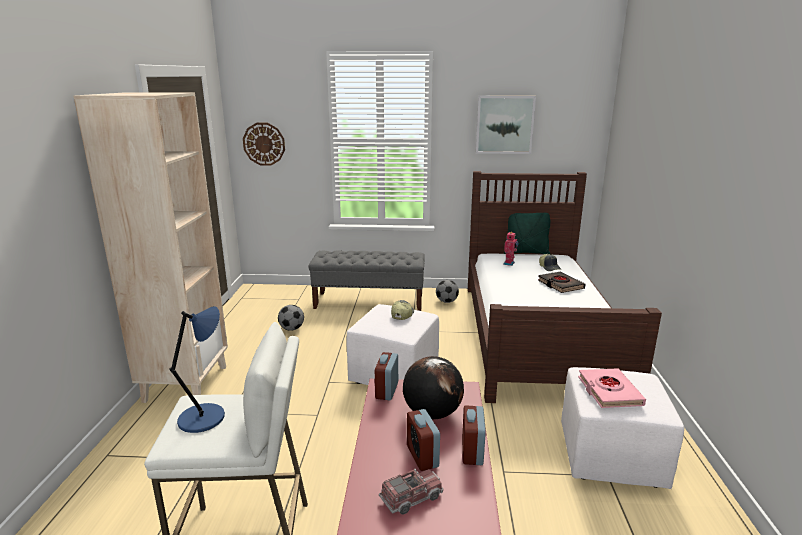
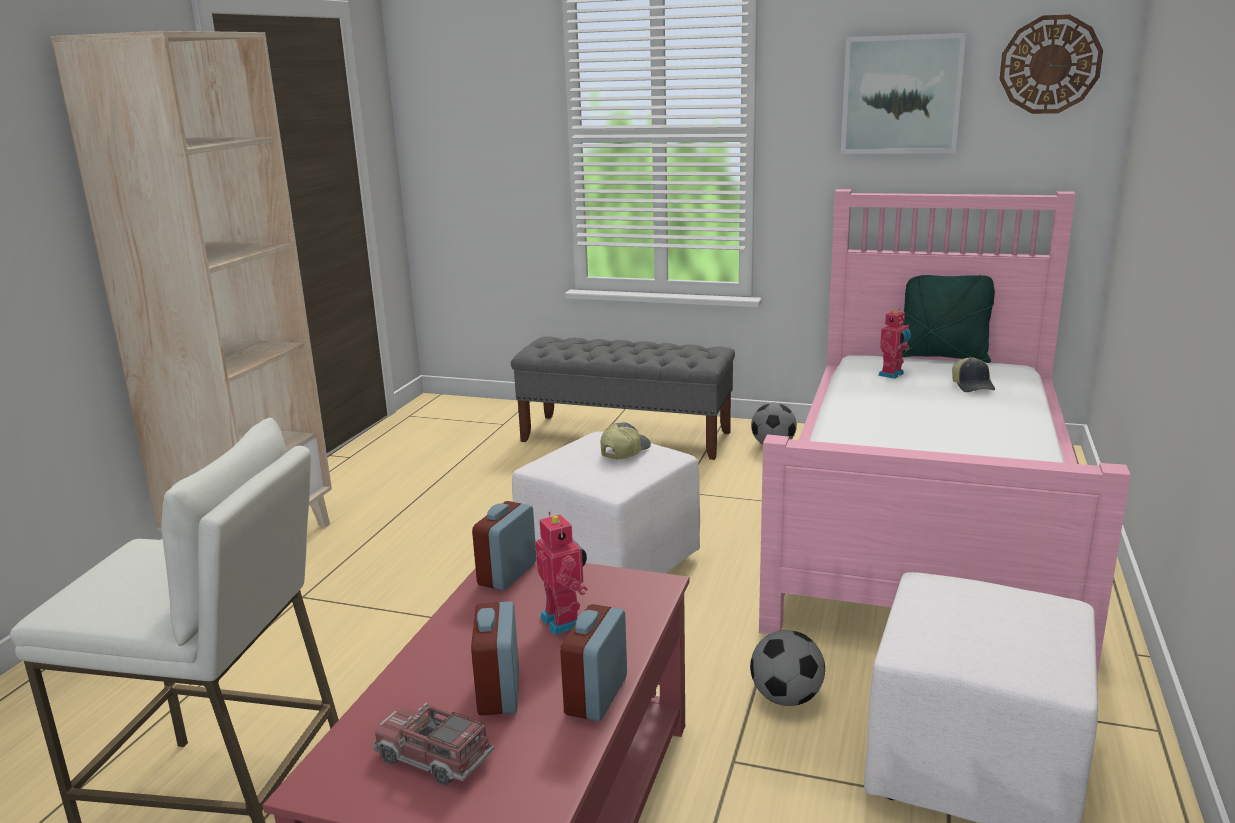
camera: 15 degrees right, 0 degrees up
(204, 417) = (137, 573): blue table lamp -> none
(264, 144) = (456, 140): wall clock -> wall clock (1050, 65)
(292, 329) = (467, 472): football -> football (786, 698)
(411, 498) = (433, 758): toy truck -> toy truck turned 135 degrees counterclockwise
(432, 413) = (564, 621): globe -> toy robot
(536, 335) = (926, 520): brown bed -> pink bed
(560, 285) = (976, 419): black book -> none
(609, 392) = (957, 624): pink book -> none

